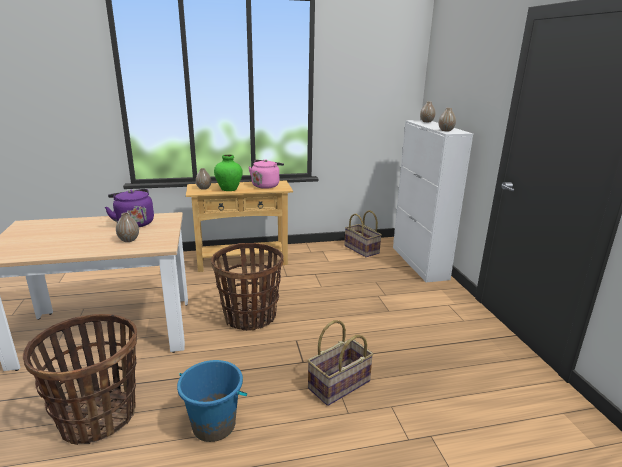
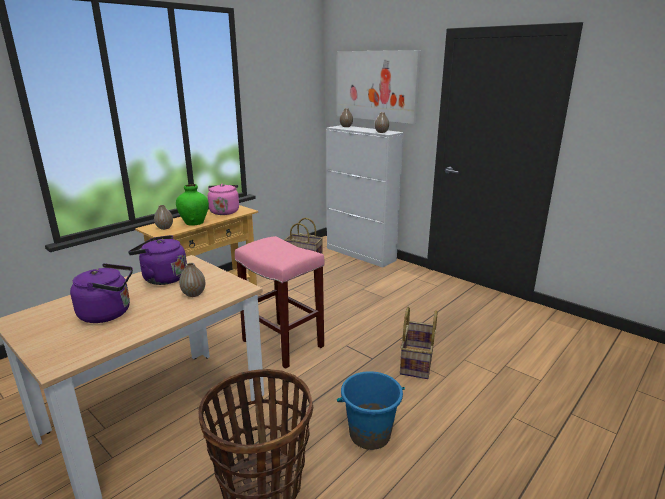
camera: 35 degrees left, 0 degrees up
(66, 236) = (109, 313): none -> purple kettle
(250, 317) = (284, 343): basket -> pink stool
(461, 78) = (376, 86): none -> picture

